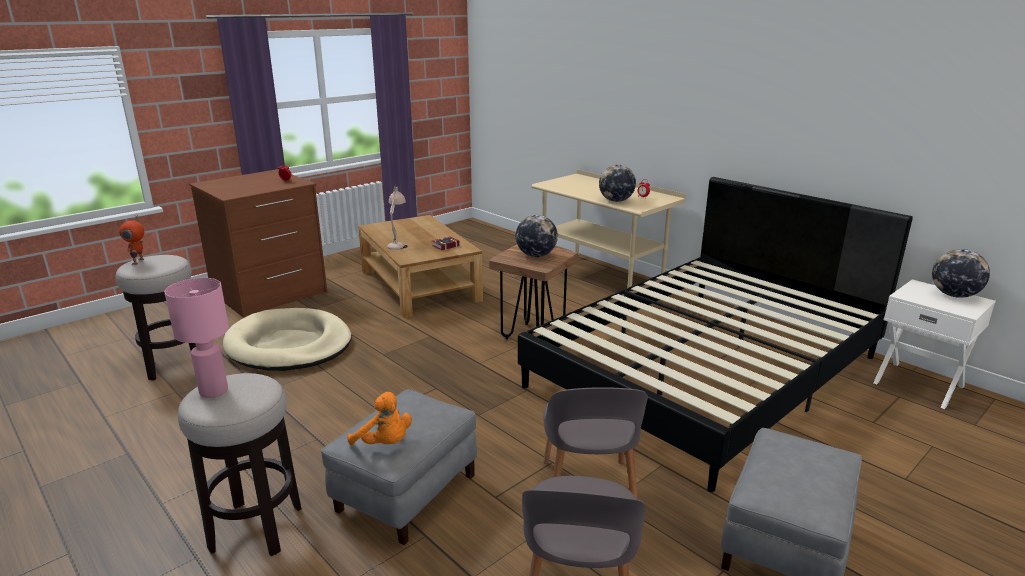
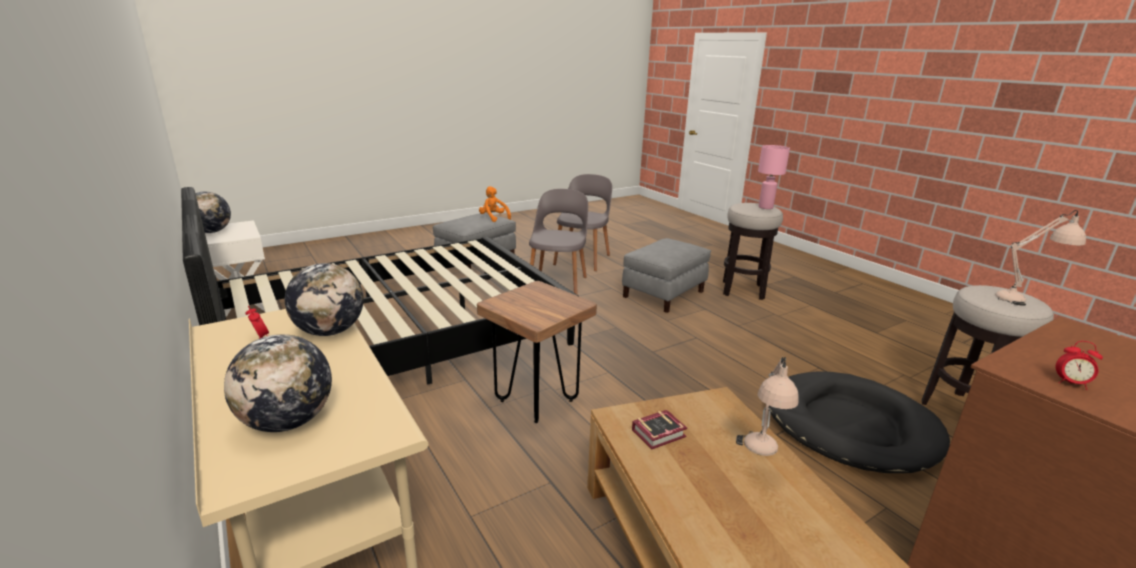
camera: 170 degrees left, 0 degrees up
(139, 261) = (1026, 299): toy robot -> beige table lamp
(289, 345) = (849, 426): beige dog bed -> black dog bed
(384, 444) = (675, 243): orange plush toy -> orange plush toy (493, 218)
(536, 255) = (534, 302): globe -> globe (288, 422)

